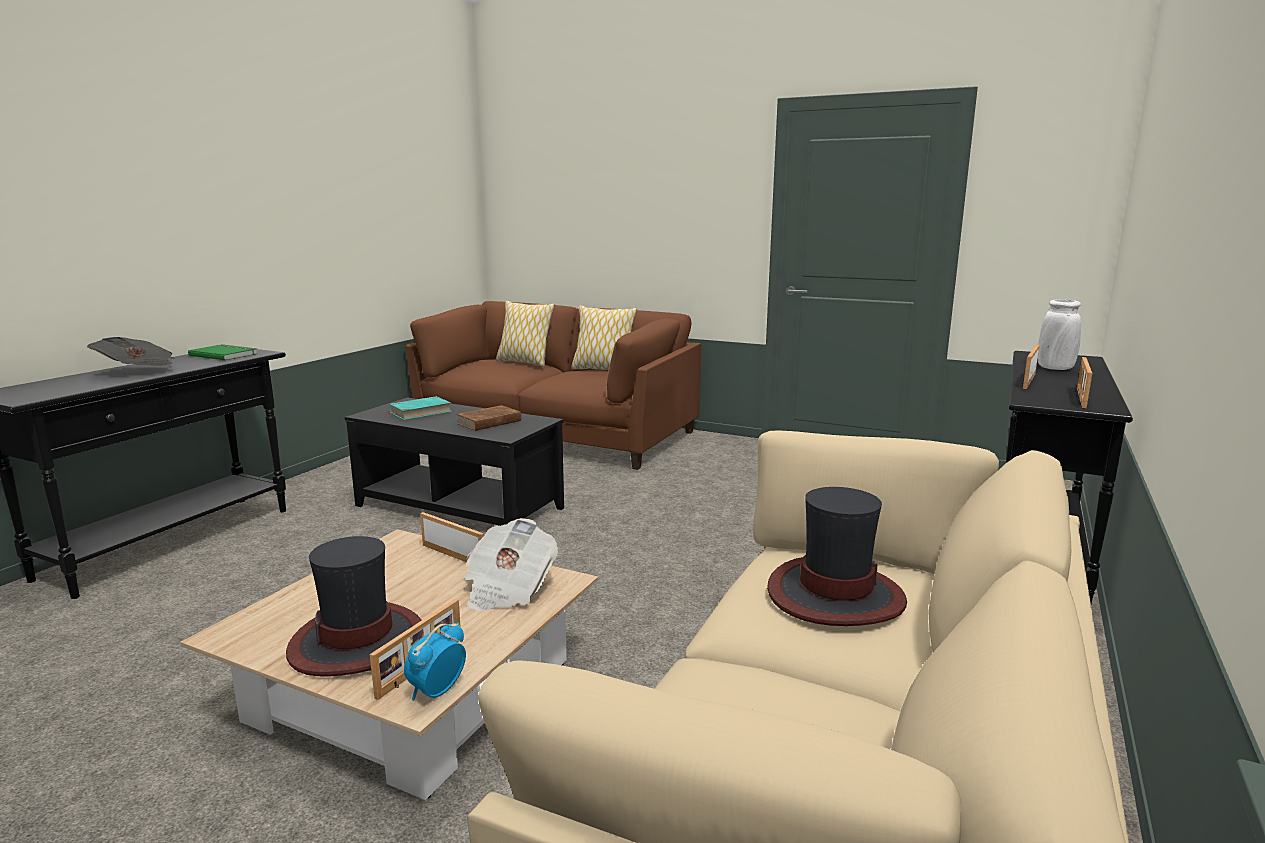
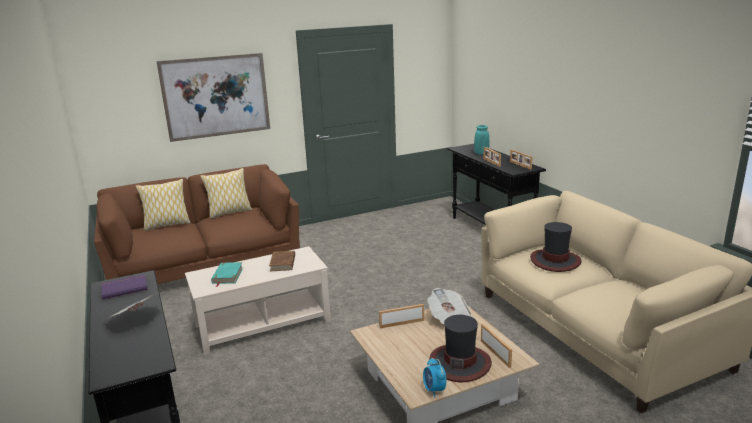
camera: 50 degrees left, 5 degrees up
(225, 354) = (124, 288): green book -> purple book
(436, 691) = (516, 354): alarm clock -> alarm clock (434, 390)
(459, 507) = (263, 323): black coffee table -> beige coffee table
(644, 199) = (216, 96): none -> picture
(1054, 368) = (481, 153): white vase -> turquoise vase

